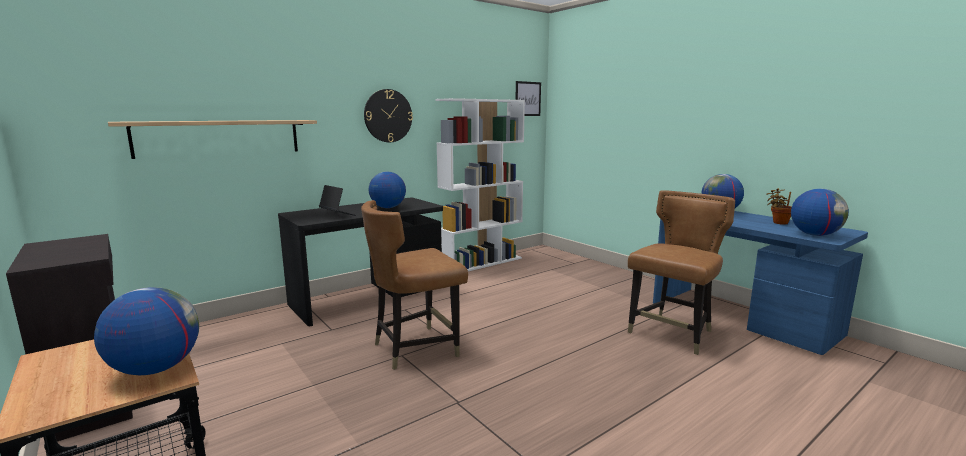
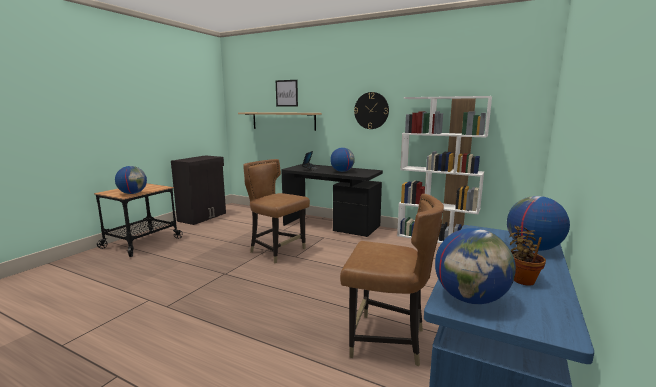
camera: 65 degrees right, 0 degrees up
(527, 99) = (522, 94): picture -> picture (286, 93)

